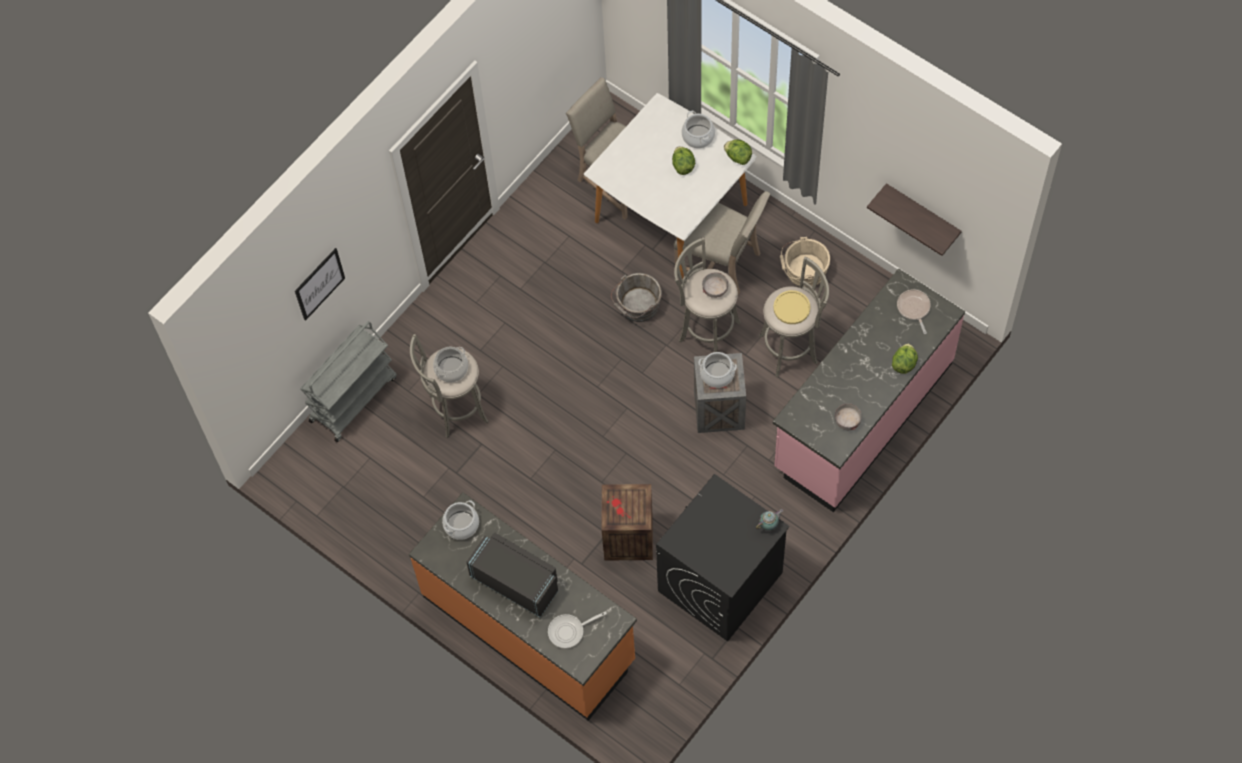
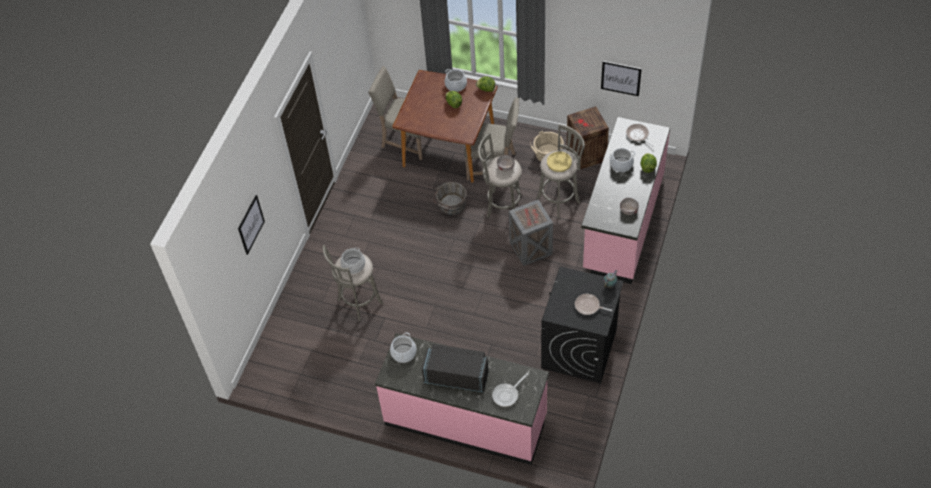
camera: 20 degrees left, 10 degrees down
(353, 398) = (286, 318): grey cart -> none
(529, 628) = (466, 420): orange counter -> pink counter
(627, 538) = (506, 343): crate -> crate (585, 155)
(670, 212) = (448, 147): white dining table -> brown dining table
(717, 374) = (528, 216): cooking pot -> cooking pot (621, 164)
(726, 546) = (588, 306): none -> frying pan
(922, 214) = (621, 78): shelf -> picture

